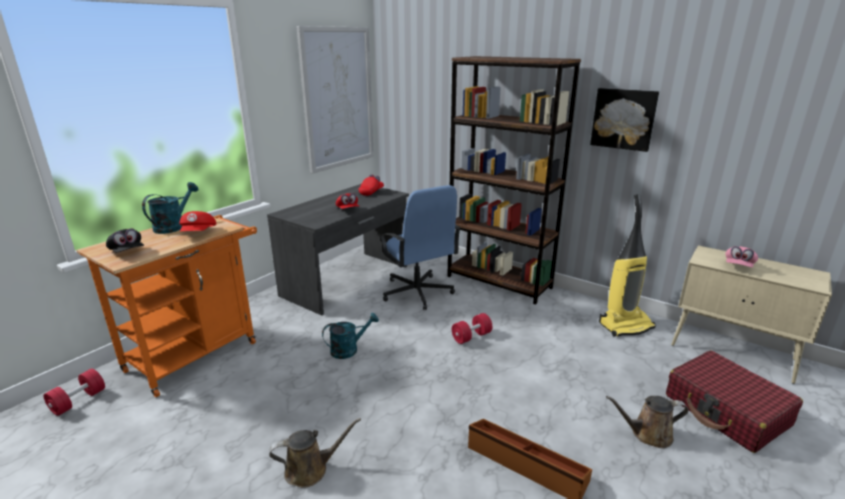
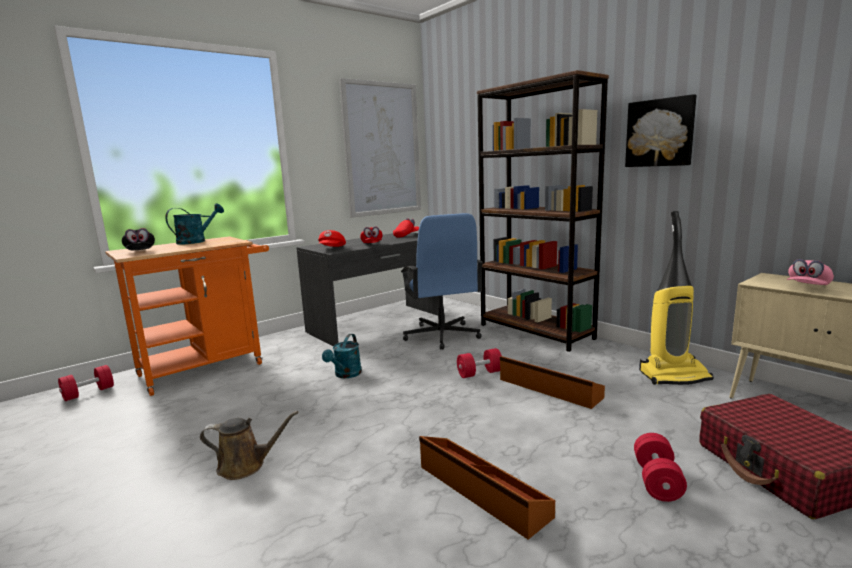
camera: 15 degrees right, 10 degrees down
(199, 233) = (211, 244): red cap -> red cap (332, 249)
(349, 349) = (346, 375): turquoise watering can -> turquoise watering can turned 120 degrees clockwise
(535, 349) = (548, 389): none -> brown storage box
(647, 434) = (657, 481): brown watering can -> red dumbbell

